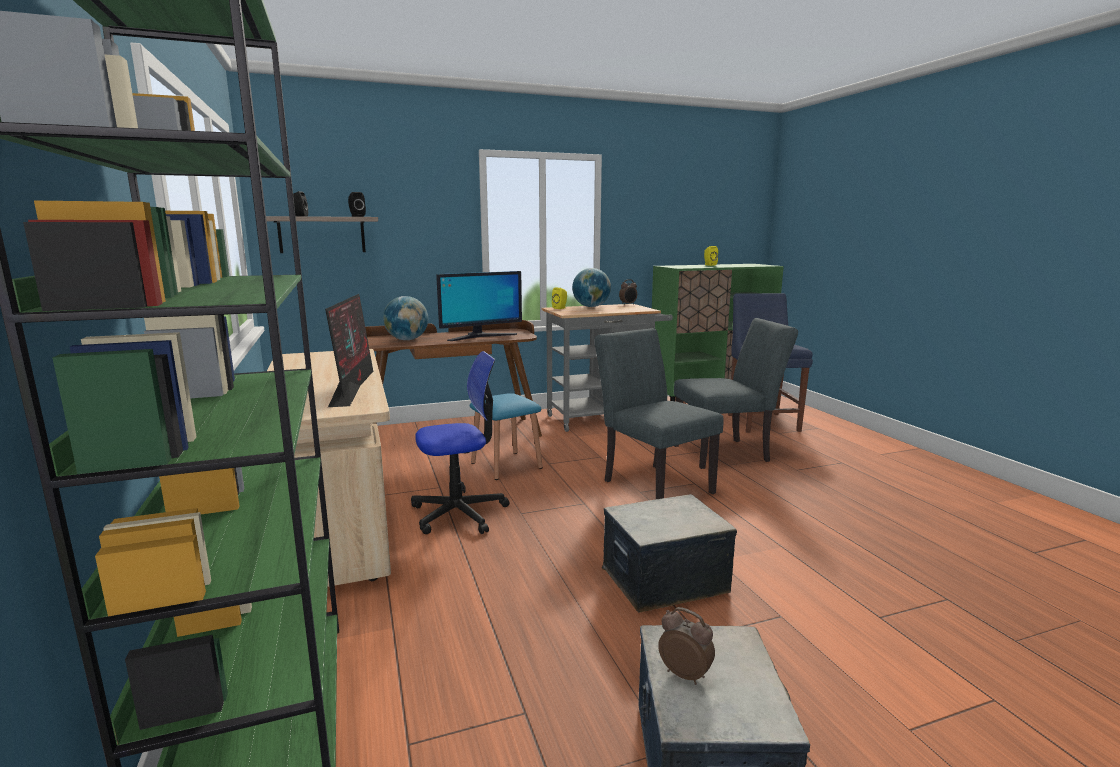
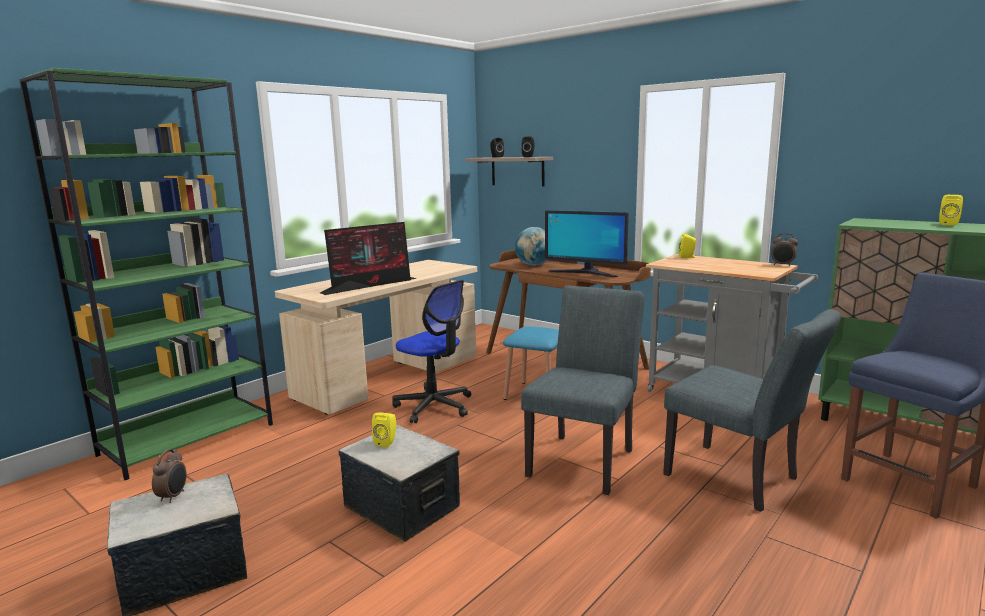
camera: 60 degrees right, 0 degrees up
(591, 307) = (725, 261): globe -> none
(646, 519) = (387, 442): none -> yellow speaker

